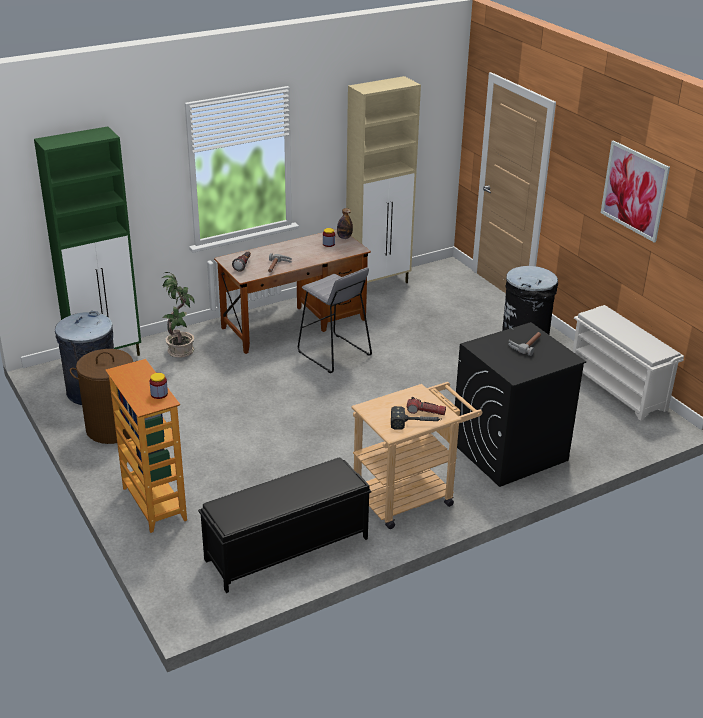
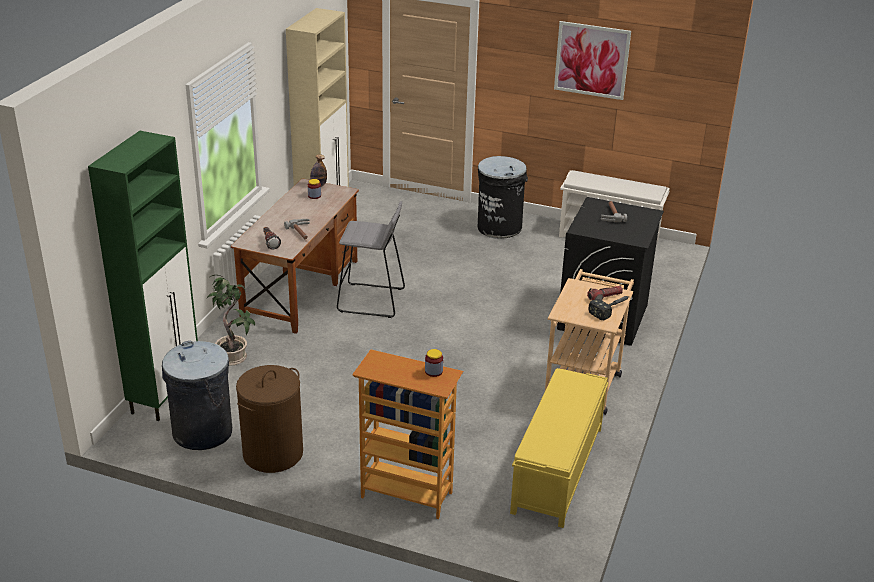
camera: 40 degrees left, 0 degrees up
(285, 549) = (557, 471): black bench -> yellow bench

